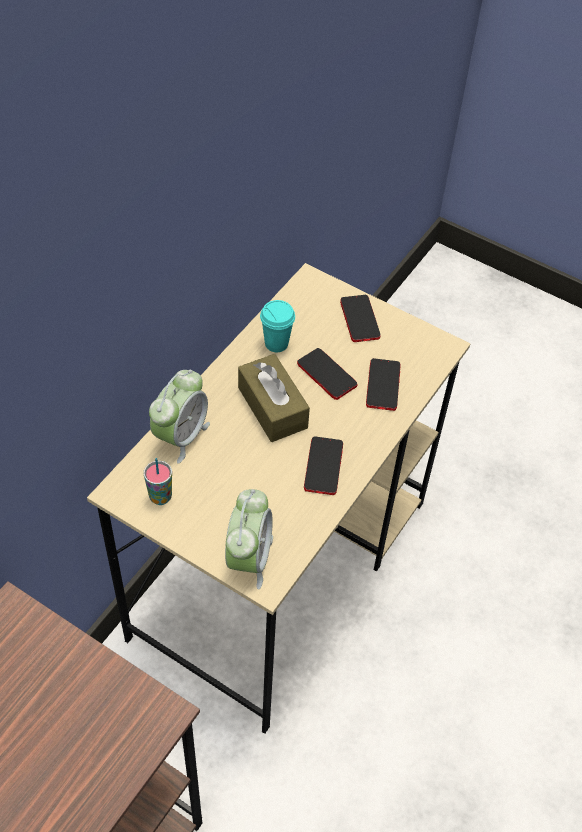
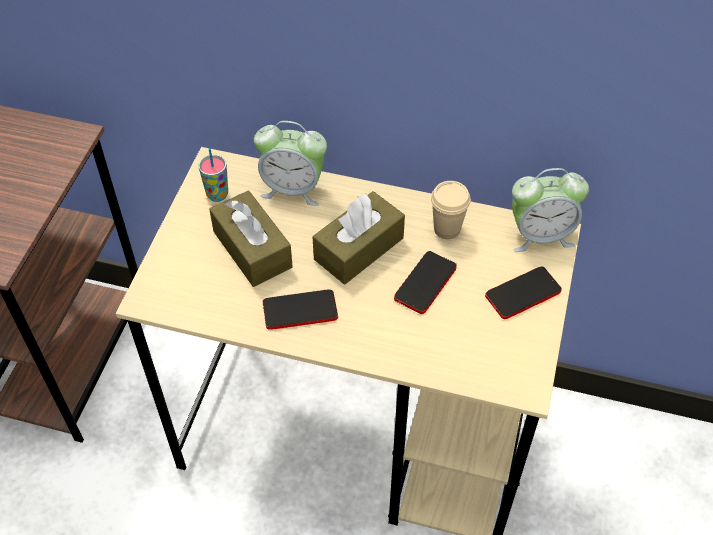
camera: 75 degrees right, 0 degrees up
(241, 485) = (252, 249): none -> brown tissue box
(249, 558) = (169, 278): alarm clock -> alarm clock (540, 235)
(276, 343) = (447, 229): turquoise cup -> beige cup
(383, 385) = (435, 338): phone -> none

